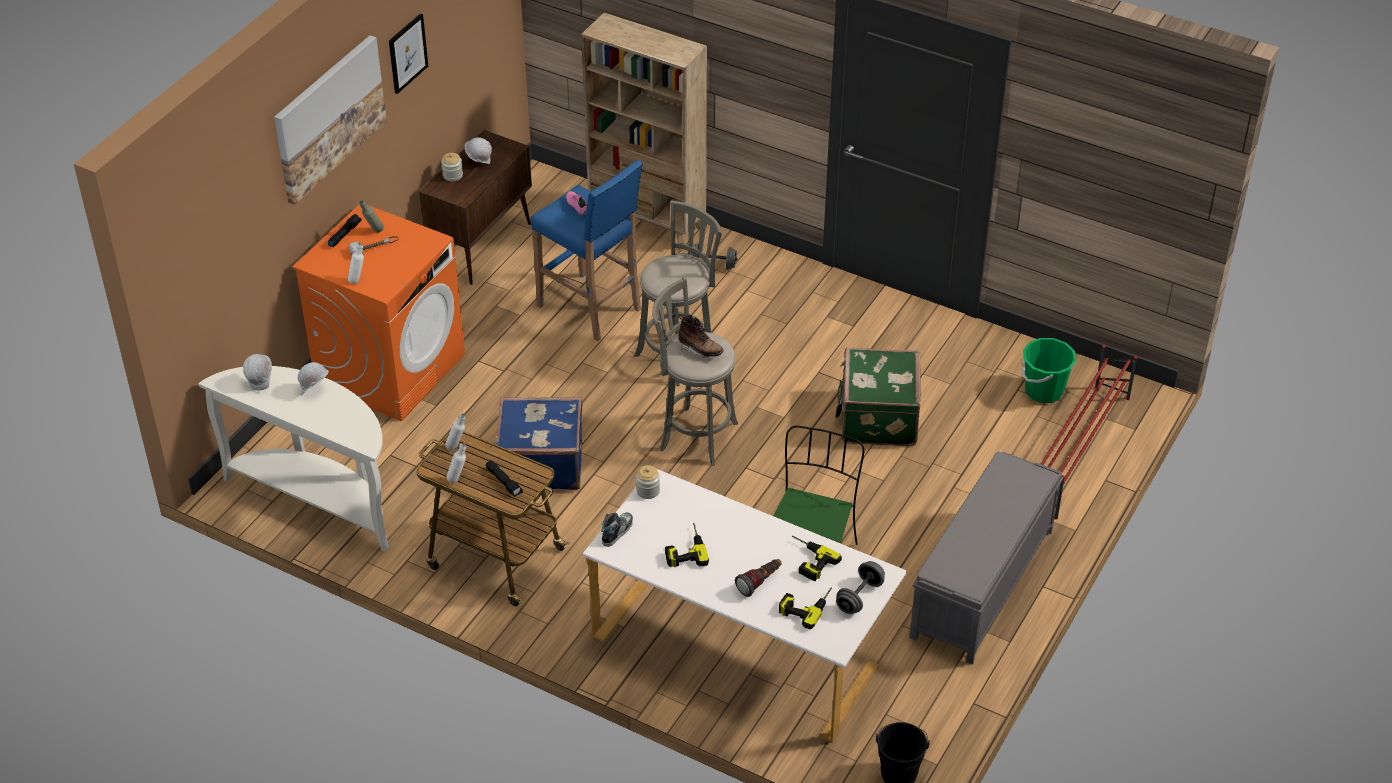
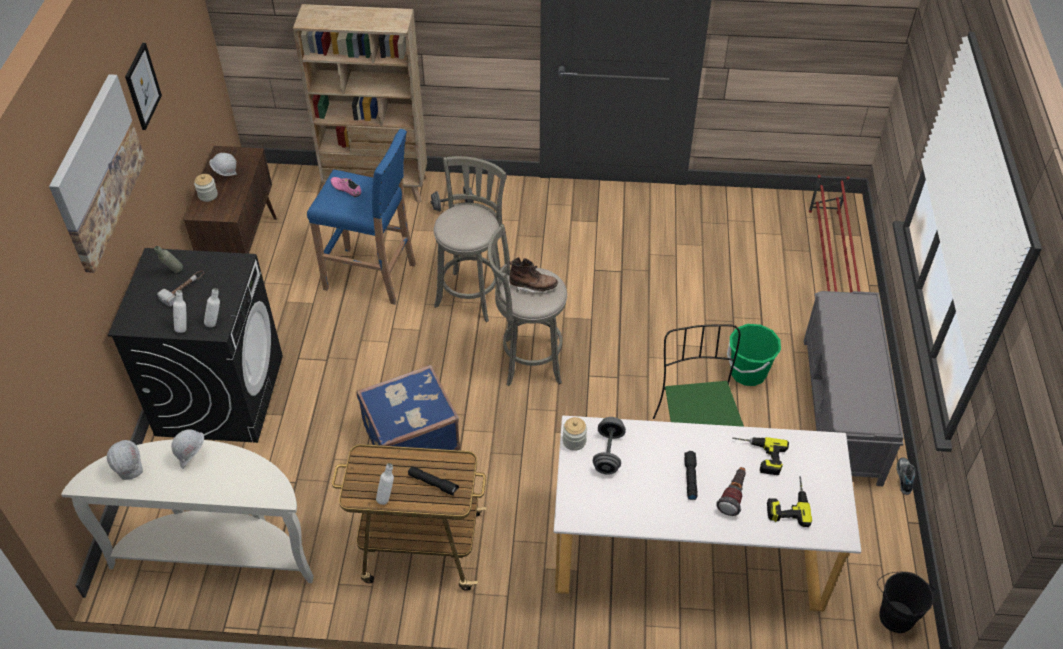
camera: 25 degrees left, 5 degrees up
(344, 234) = (145, 284): black flashlight -> black flashlight (690, 477)
(391, 369) = (220, 394): orange washing machine -> black washing machine
(457, 447) = (366, 463): white bottle -> white bottle (216, 322)
(617, 531) = (572, 494): shoe -> shoe (904, 477)
(684, 549) = (644, 488): power drill -> none
(859, 597) = (826, 475): grey dumbbell -> grey dumbbell (608, 453)
(877, 418) = (665, 293): green suitcase -> none
(1043, 391) = (774, 227): green bucket -> green bucket (748, 372)

